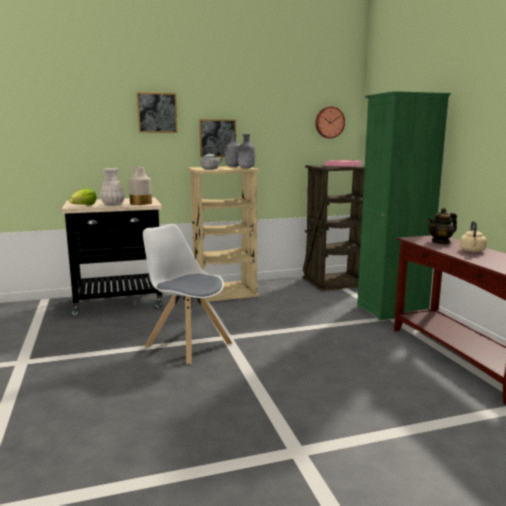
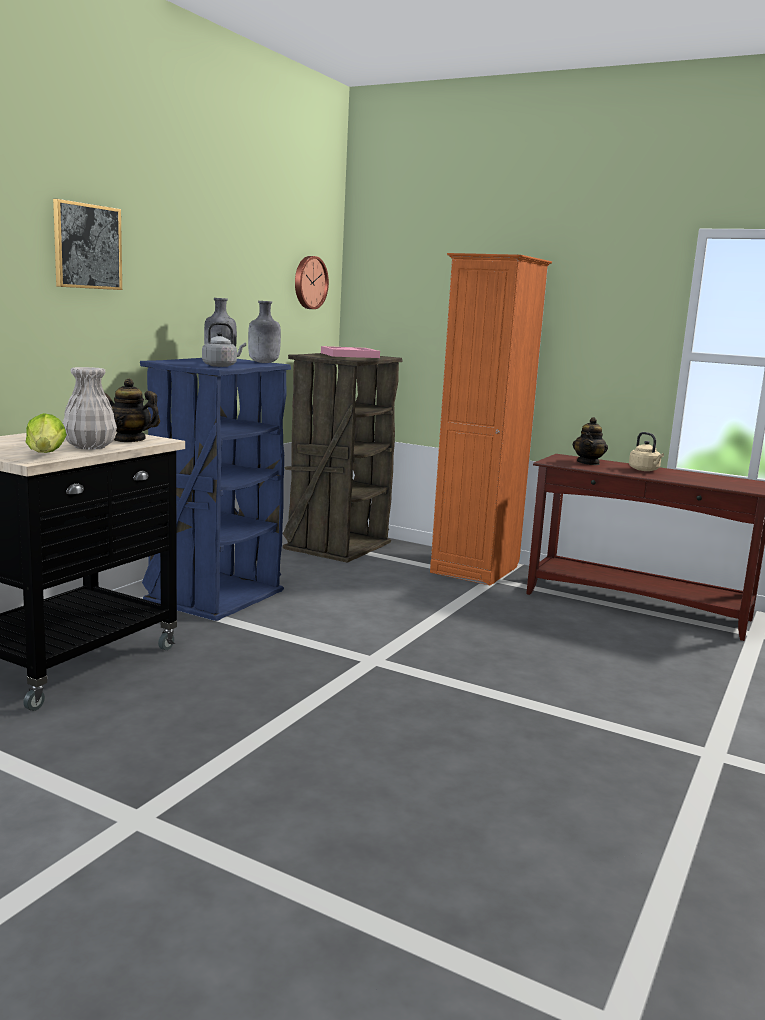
camera: 45 degrees left, 0 degrees up
(140, 203) = (129, 440): beige vase -> teapot
(187, 343) = (342, 687): chair -> none
(217, 138) = (177, 303): picture -> none
(224, 292) = (216, 595): beige bookcase -> blue bookcase
(391, 310) = (475, 570): green cabinet -> orange cabinet

